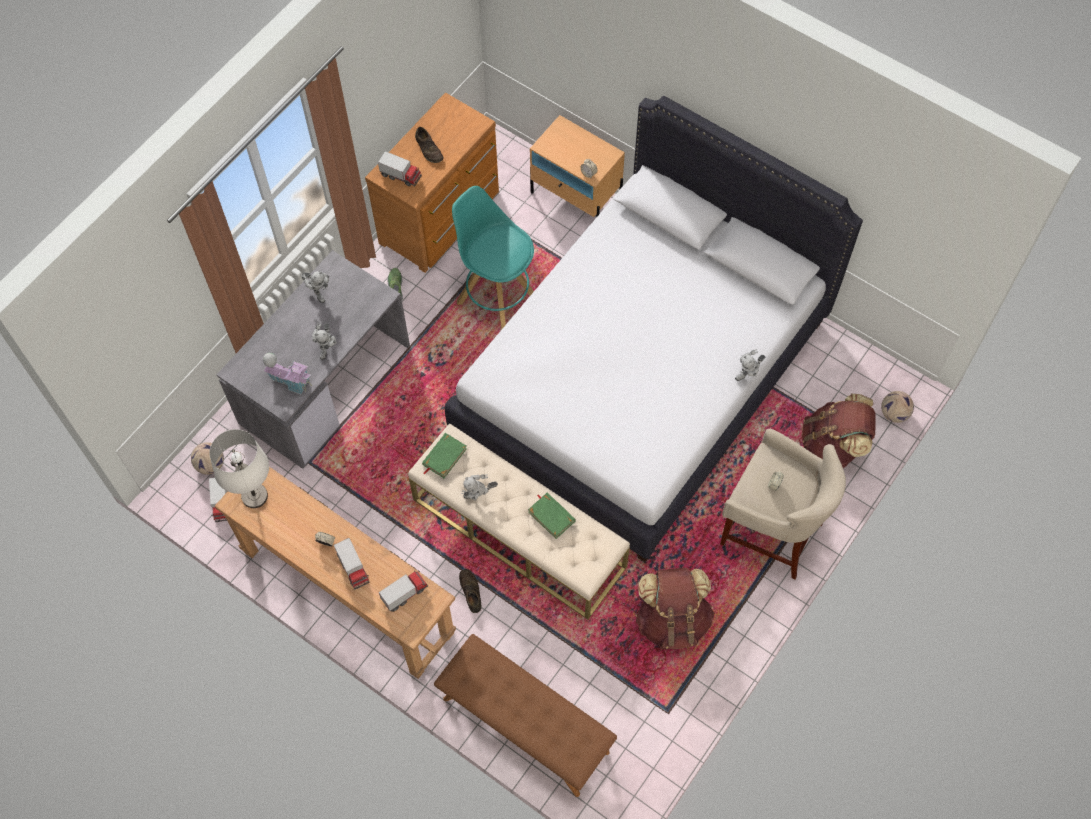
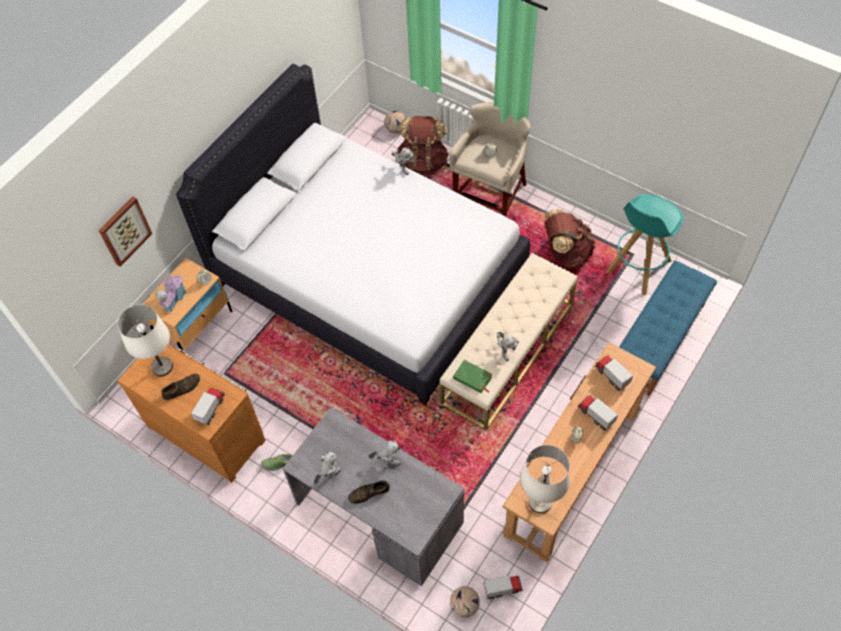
camera: 90 degrees left, 5 degrees down
(291, 381) = (422, 488): toy house -> toy house (174, 299)
(353, 568) = (596, 415): toy truck -> toy truck turned 105 degrees counterclockwise
(457, 130) = (162, 366): none -> white table lamp
(470, 592) = (560, 383): brown shoe -> brown shoe (369, 493)
(497, 301) = (297, 381): turquoise stool -> turquoise stool (637, 267)
(524, 726) = (659, 340): brown bench -> blue bench
(551, 516) = (517, 300): green book -> none
(583, 49) = (124, 231): none -> picture

